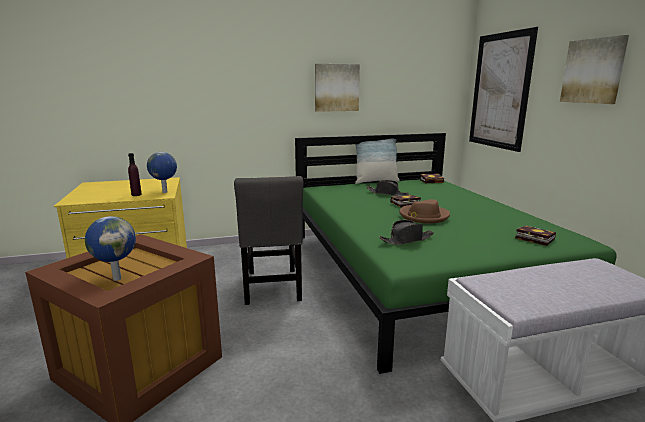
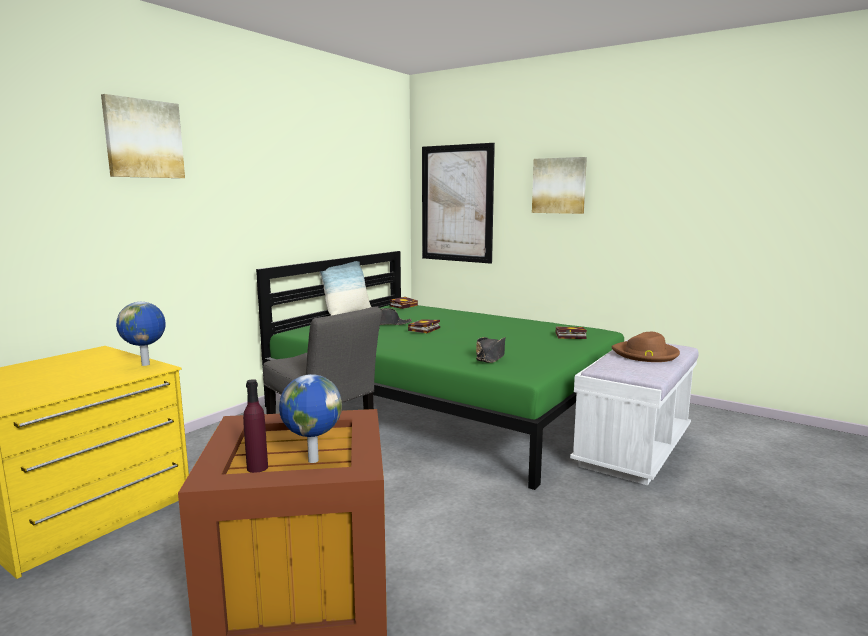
camera: 40 degrees left, 5 degrees down
(136, 195) = (107, 376): purple bottle -> purple bottle (257, 467)
(336, 87) = (295, 201): picture -> picture (143, 139)
(423, 216) = (463, 336): brown hat -> brown hat (645, 354)

